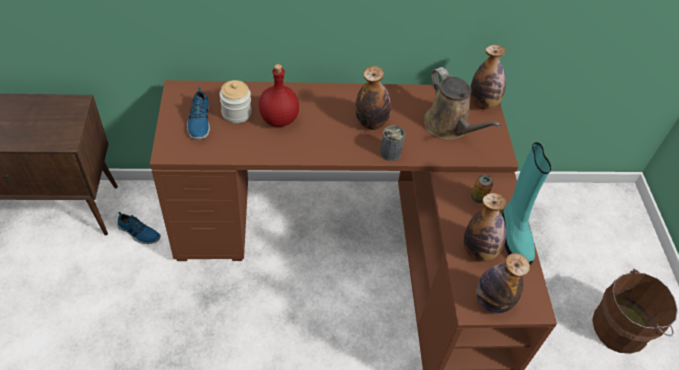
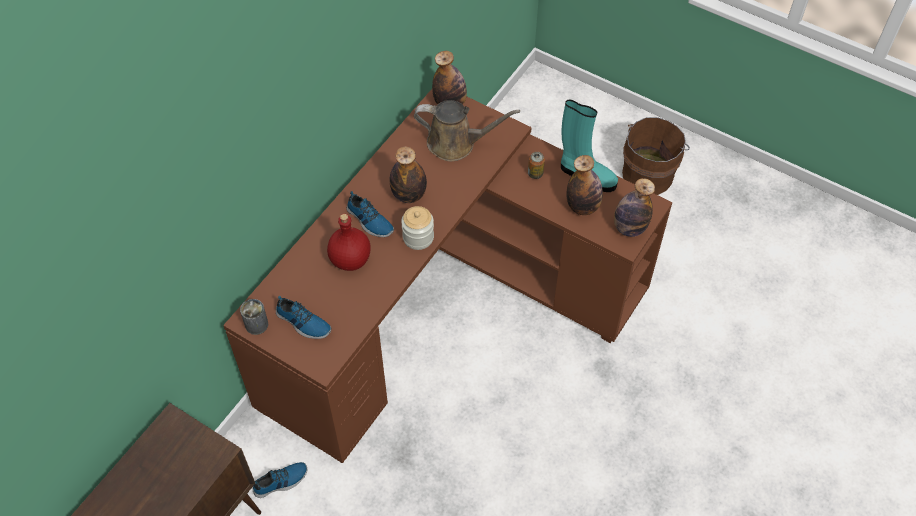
camera: 50 degrees left, 5 degrees up
(236, 113) = (316, 288): jar -> jar (418, 237)
(324, 112) = (369, 221): none -> shoe
(390, 152) = (452, 202): can -> can (256, 324)

